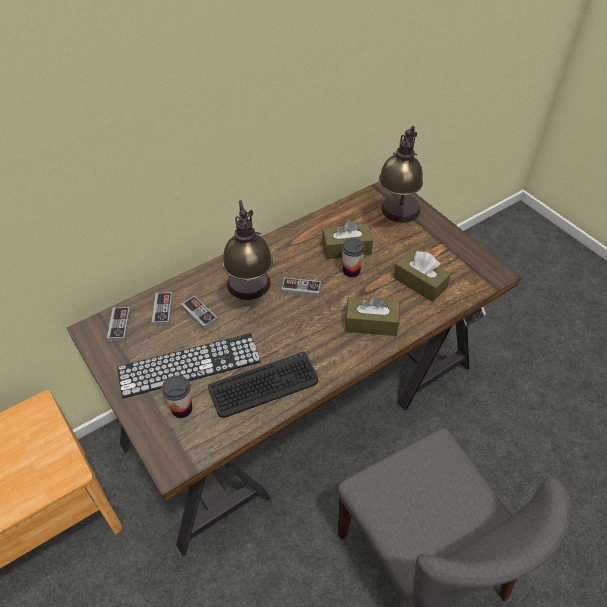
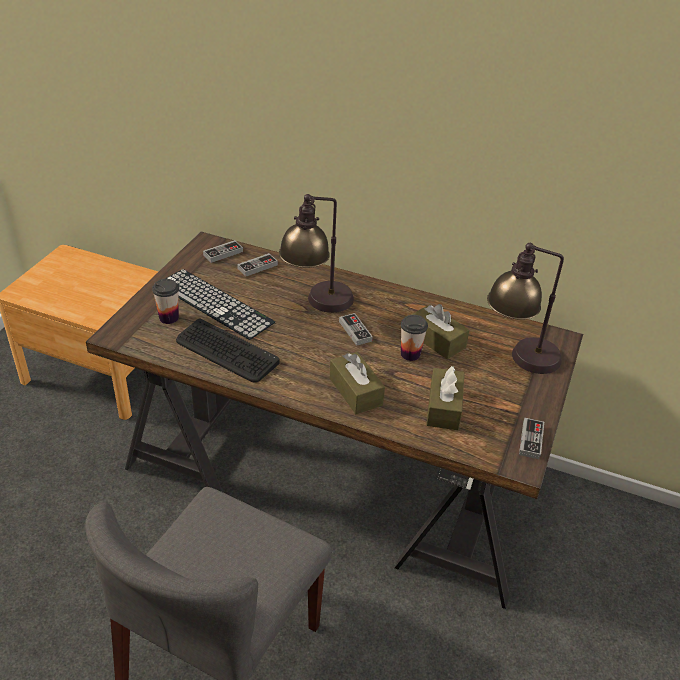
camera: 55 degrees right, 10 degrees down
(199, 314) = (271, 286): game controller -> game controller (531, 440)

